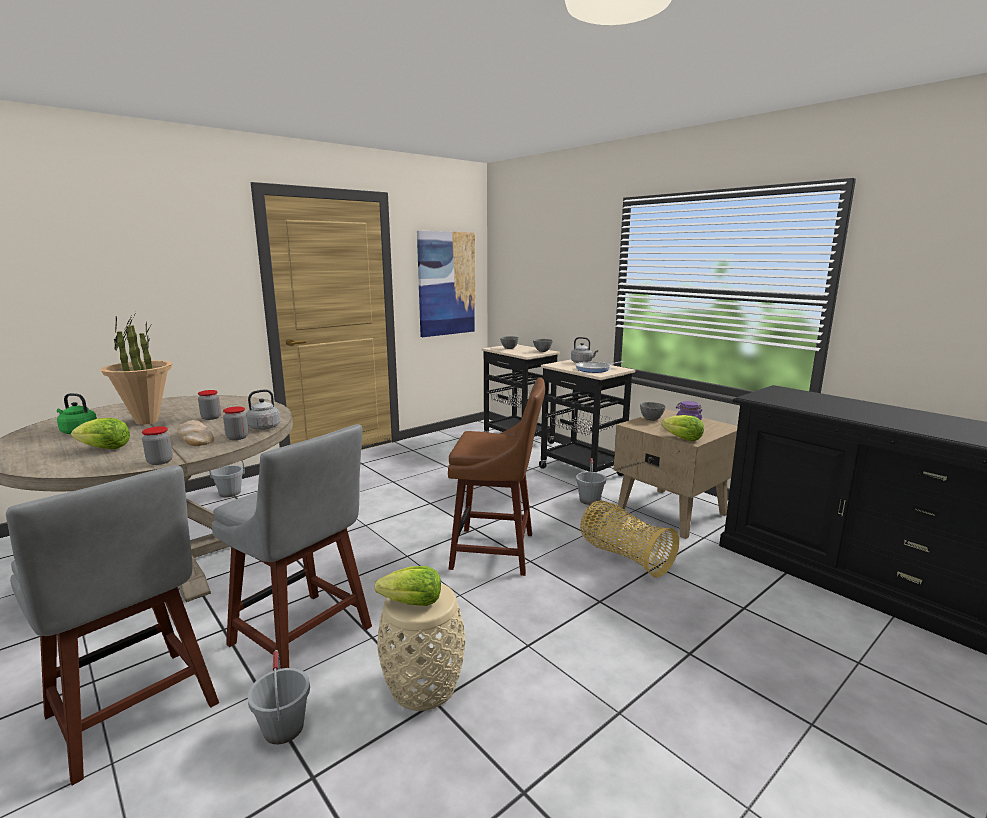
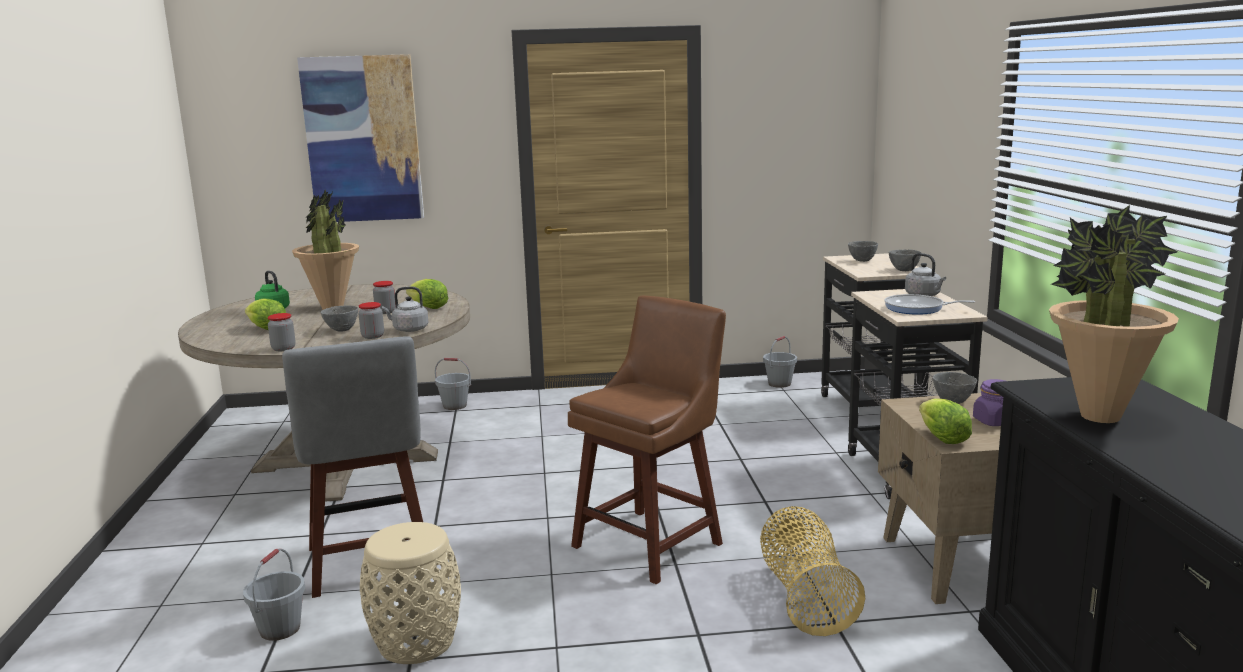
camera: 35 degrees right, 0 degrees up
(134, 714) = (202, 578): grey chair -> none
(195, 437) = (342, 330): bread -> grey bowl
(412, 603) = (394, 540): lettuce -> lettuce (428, 308)
(446, 283) = (795, 154): picture -> picture (363, 139)
(498, 551) = (652, 542): brown chair -> brown chair turned 90 degrees counterclockwise
(589, 500) = (860, 514): grey bucket -> grey bucket (779, 383)
(815, 406) = (1099, 417): none -> potted plant

